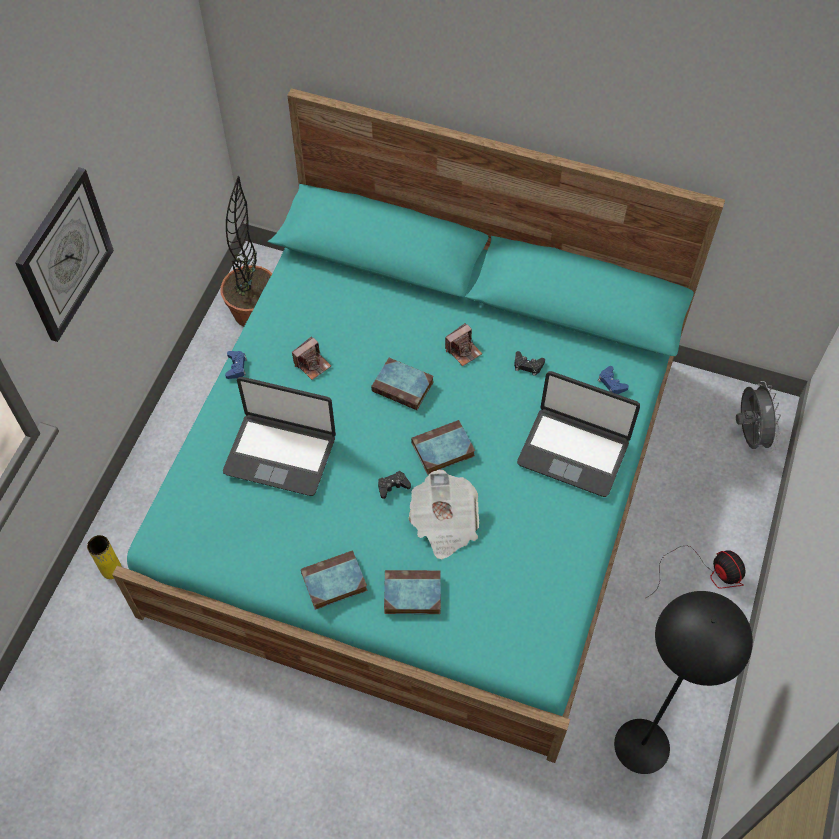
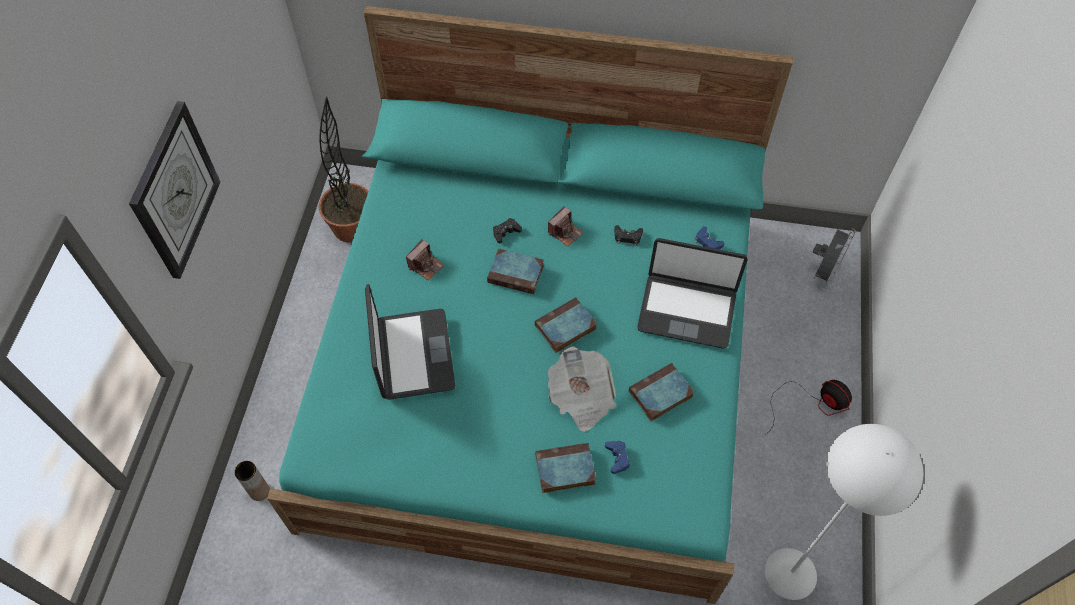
camera: 10 degrees left, 0 degrees up
(111, 569) = (259, 491): yellow vase -> brown vase
(236, 367) = (353, 278): blue game controller -> blue game controller (617, 458)
(280, 454) = (412, 355): laptop -> laptop turned 105 degrees counterclockwise
(333, 583) = (487, 471): book -> book (660, 395)
(393, 486) = (525, 369): black game controller -> black game controller (506, 232)
(642, 746) = (790, 574): black floor lamp -> white floor lamp
(748, 435) = (823, 272): grey fan -> grey fan turned 45 degrees clockwise

